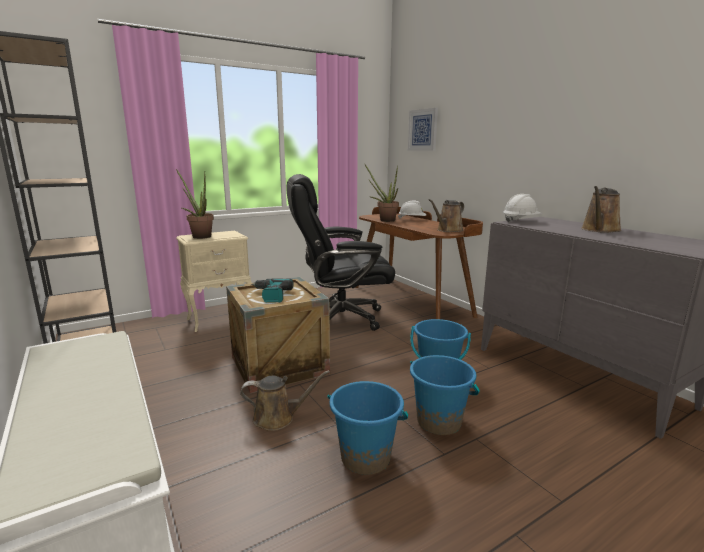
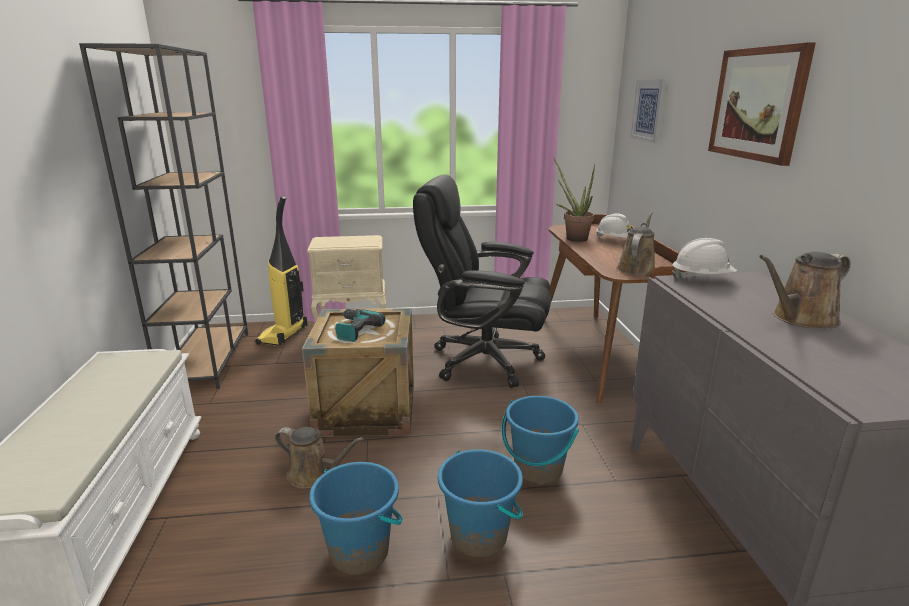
camera: 25 degrees right, 5 degrees up
(152, 329) = (283, 335): none -> vacuum cleaner
(199, 236) = (332, 241): potted plant -> none
(448, 230) = (636, 268): brown watering can -> brown watering can turned 135 degrees clockwise
(522, 114) = (758, 104): none -> picture

